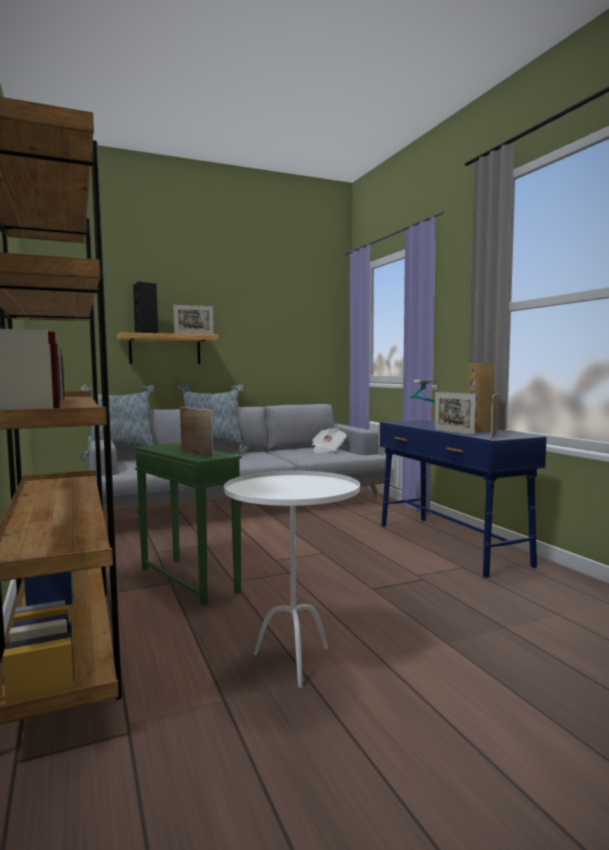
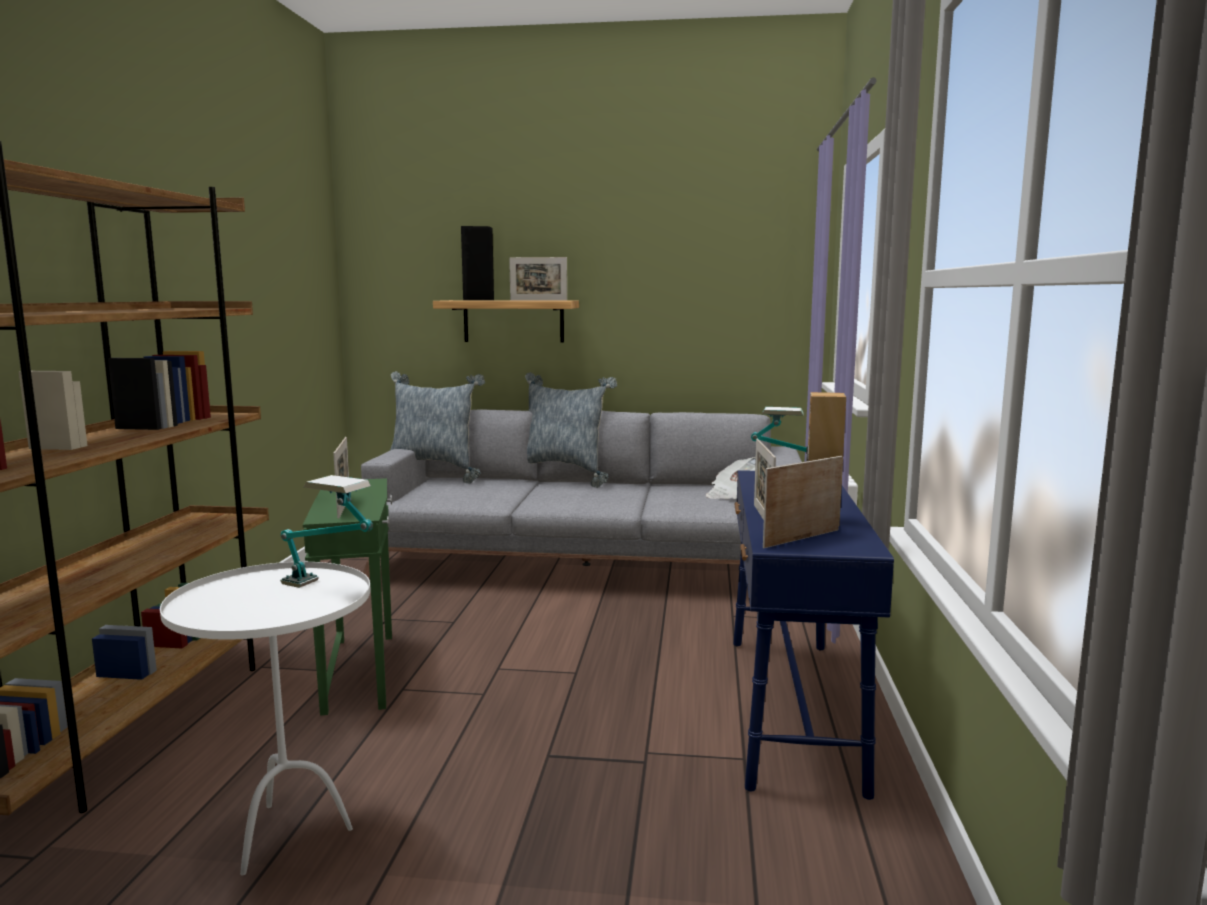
camera: 30 degrees right, 5 degrees up
(313, 480) = (330, 588): none -> table lamp

